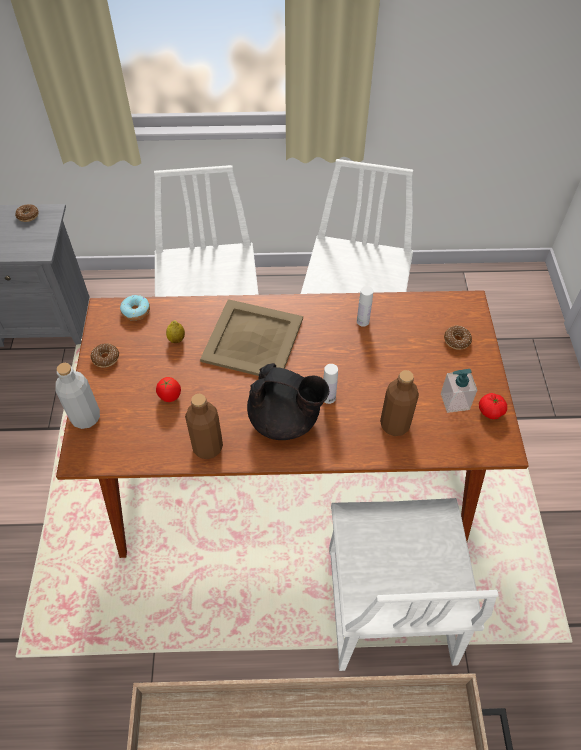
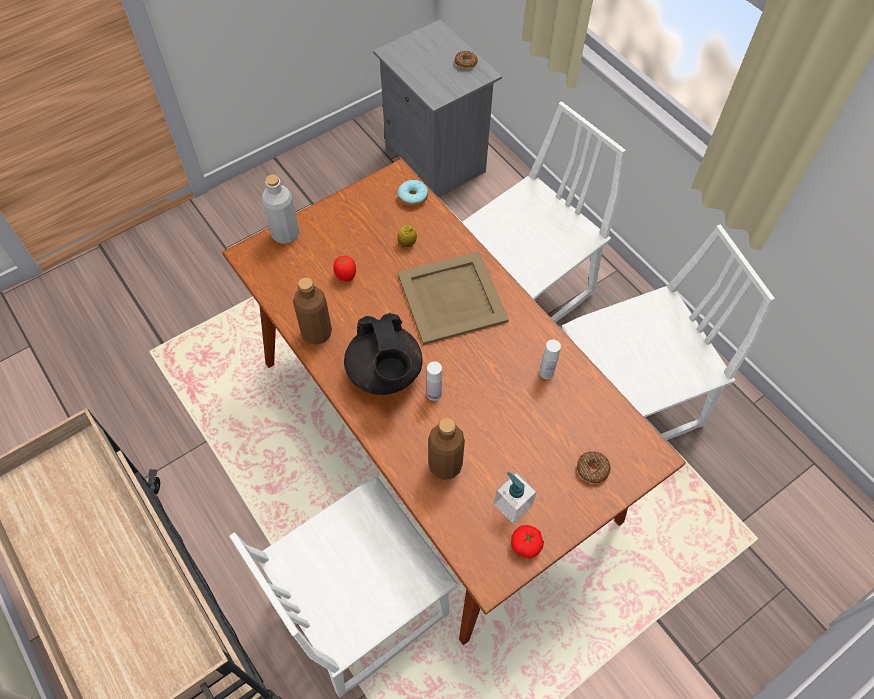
camera: 55 degrees right, 5 degrees up
(105, 358) = (350, 209): donut -> none

